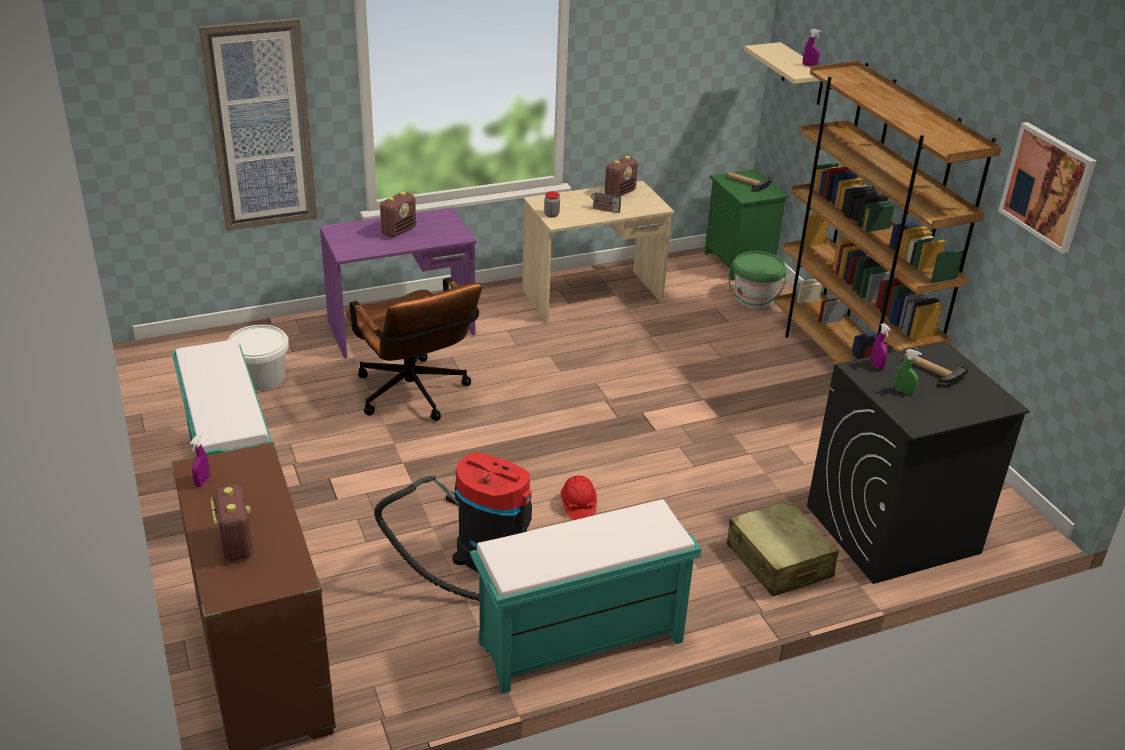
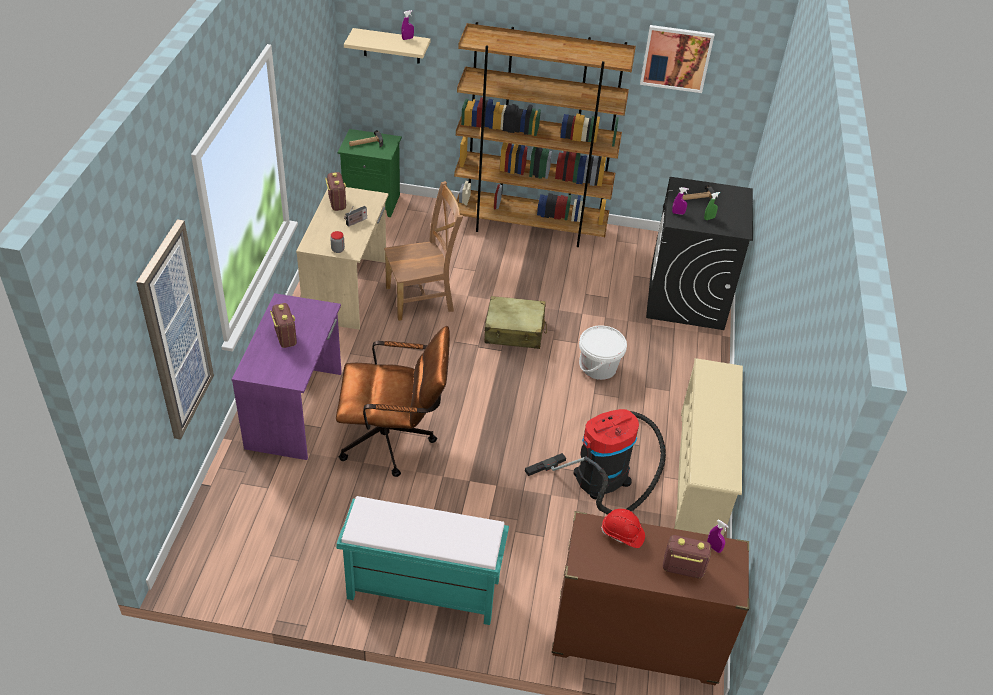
camera: 60 degrees left, 10 degrees up
(202, 481) = (601, 565): purple spray bottle -> purple spray bottle (714, 547)
(261, 378) = (291, 521): white bucket -> white bucket (598, 367)
(578, 505) = (578, 414): red hard hat -> red hard hat (622, 534)
(579, 643) = (702, 474): turquoise bench -> beige shoe rack
(635, 341) = (422, 298): none -> brown chair
(754, 298) = (421, 220): green bucket -> none
(779, 561) = (684, 355): beige suitcase -> beige suitcase (514, 331)

